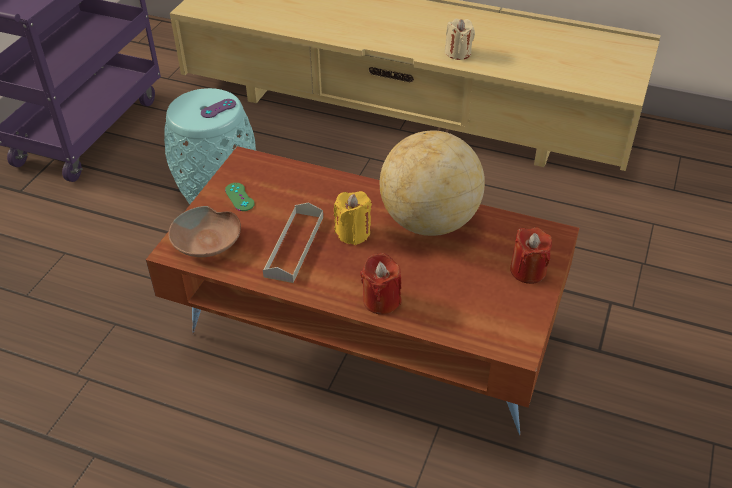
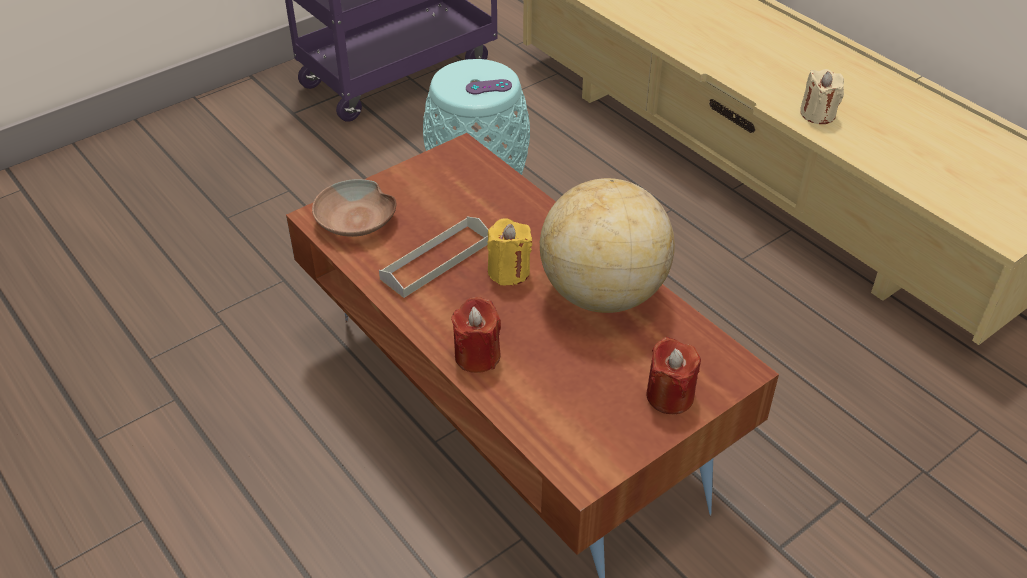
camera: 30 degrees right, 0 degrees up
(239, 197) = (424, 187): green game controller -> none

